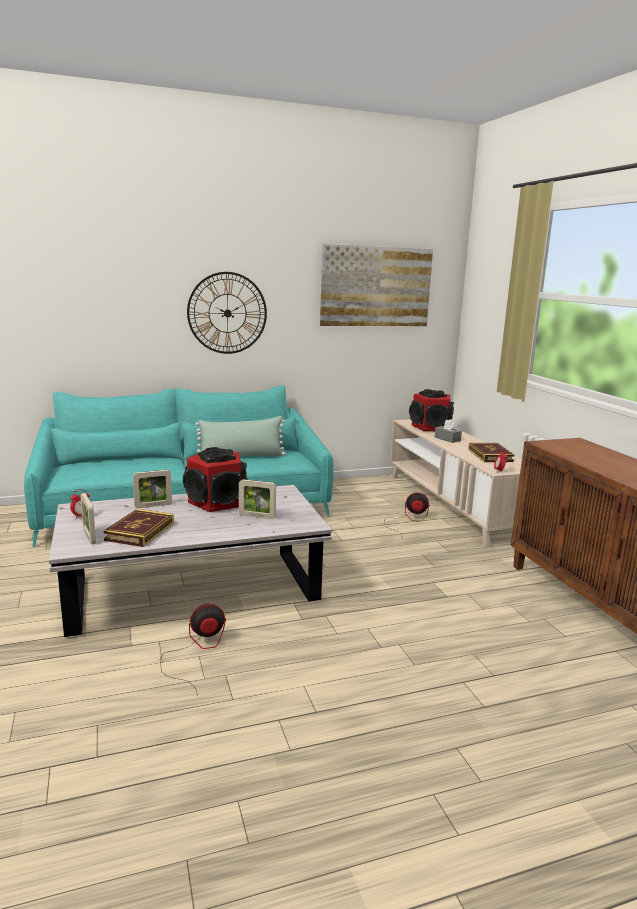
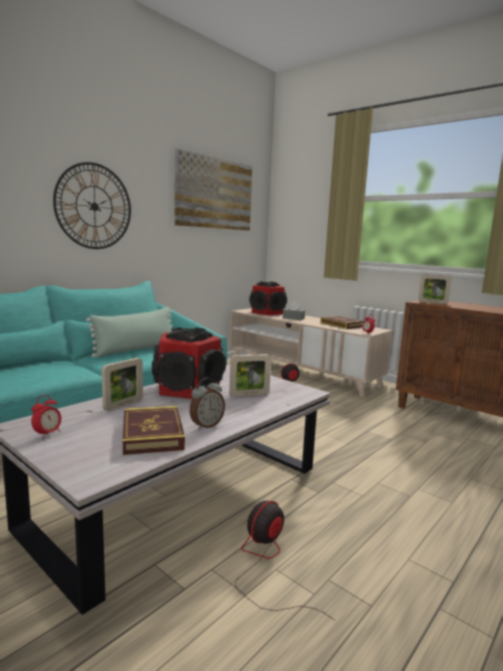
camera: 30 degrees left, 5 degrees down
(89, 537) = (95, 455): picture frame -> picture frame (432, 302)
(183, 534) = (206, 425): none -> alarm clock

